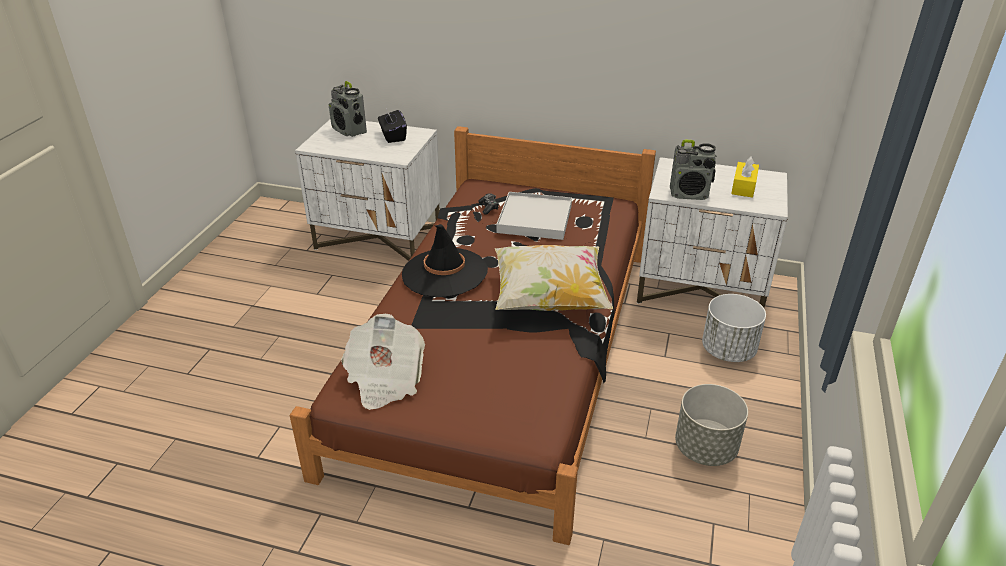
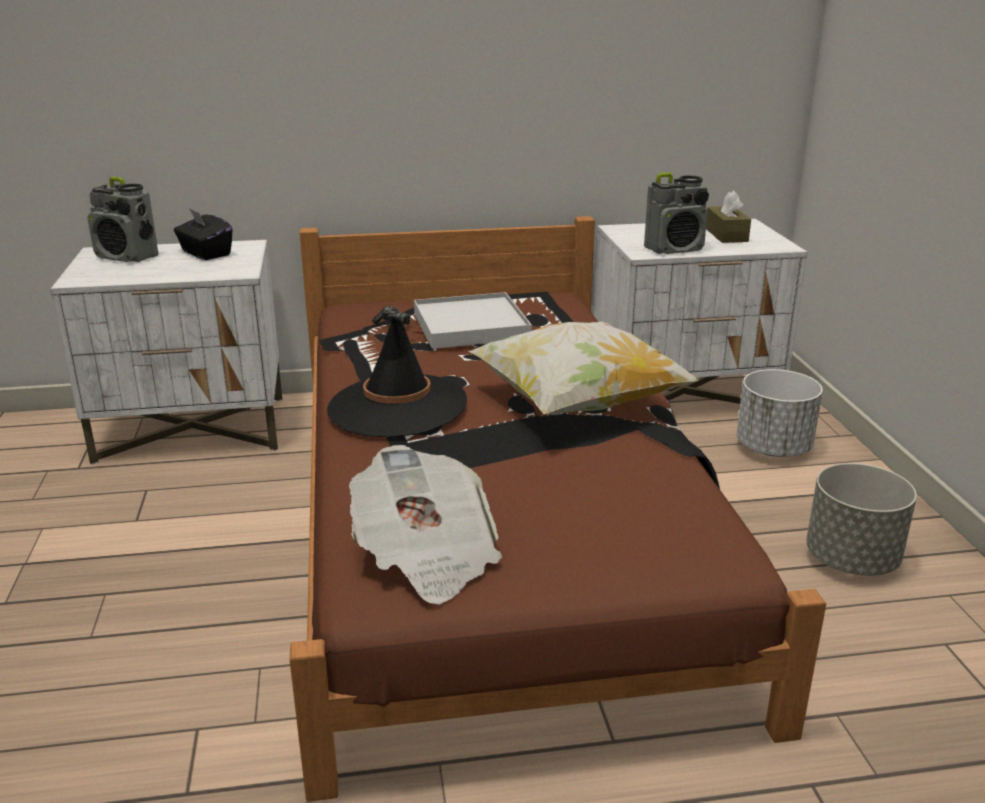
camera: 25 degrees left, 10 degrees down
(743, 187) = (726, 235): yellow tissue box -> brown tissue box

